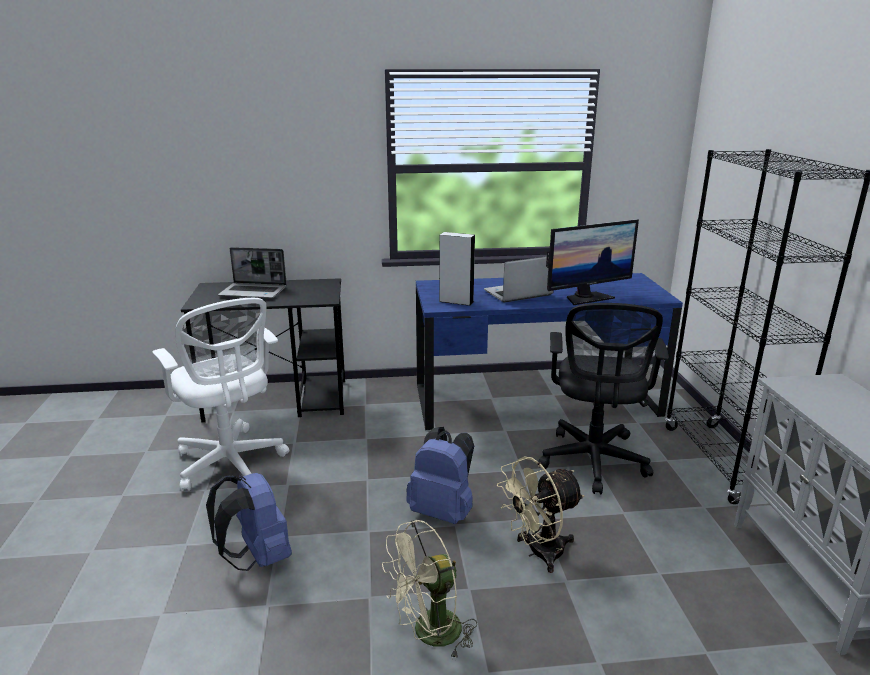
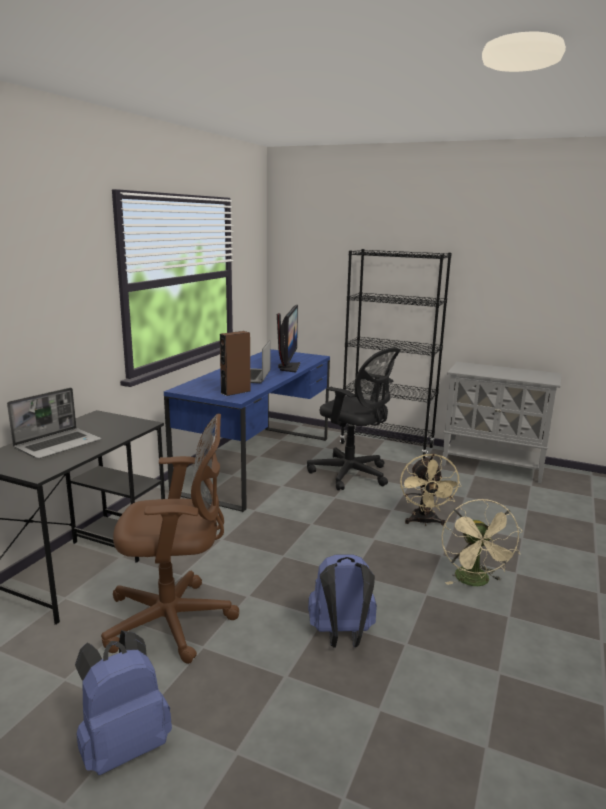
camera: 60 degrees left, 5 degrees down
(231, 465) = (175, 621): white office chair -> brown office chair
(443, 511) = (355, 538): blue backpack -> blue backpack (124, 745)
(456, 301) = (235, 392): grey speaker -> brown speaker

